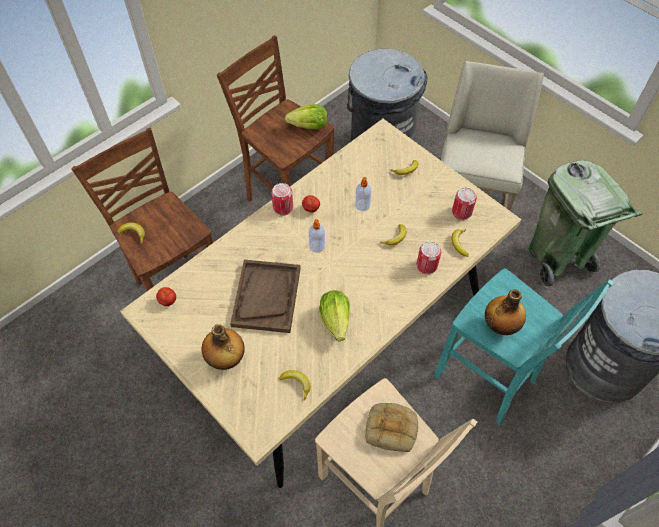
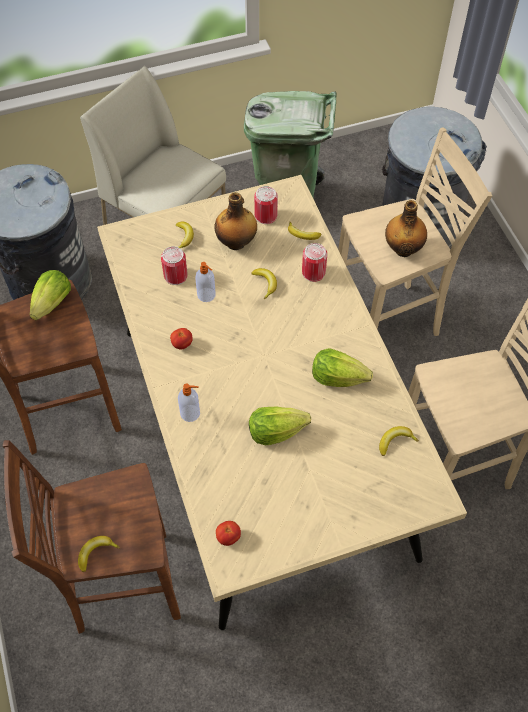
camera: 65 degrees left, 0 degrees up
(226, 359) = (335, 500): bottle -> bottle (236, 242)
(266, 296) = (275, 431): brown tray -> lettuce
(283, 207) = (163, 370): can -> can (175, 275)
(317, 247) = (236, 358): soap dispenser -> soap dispenser (191, 413)
(392, 428) = (471, 382): bread -> none
(487, 379) = (388, 321): turquoise stool -> beige stool

